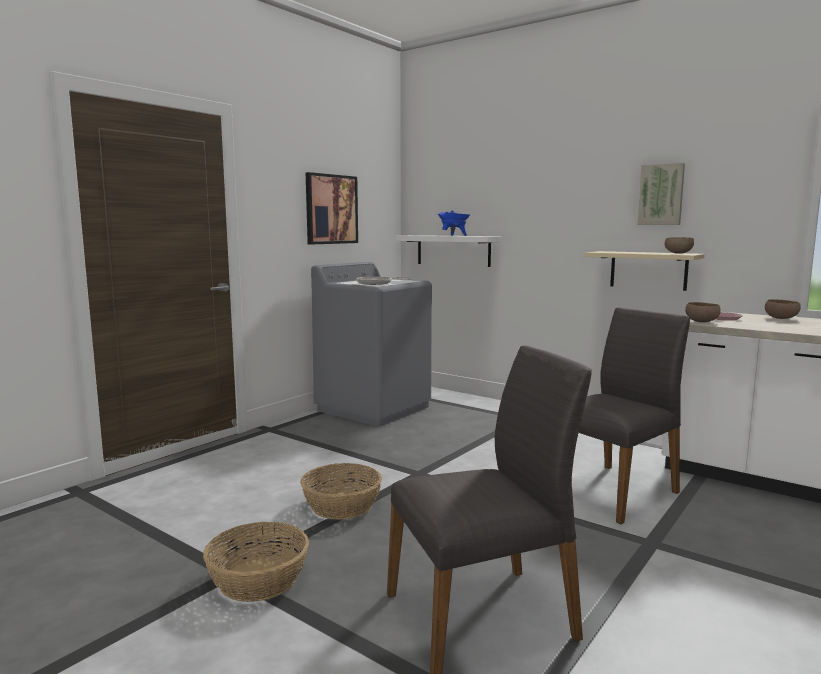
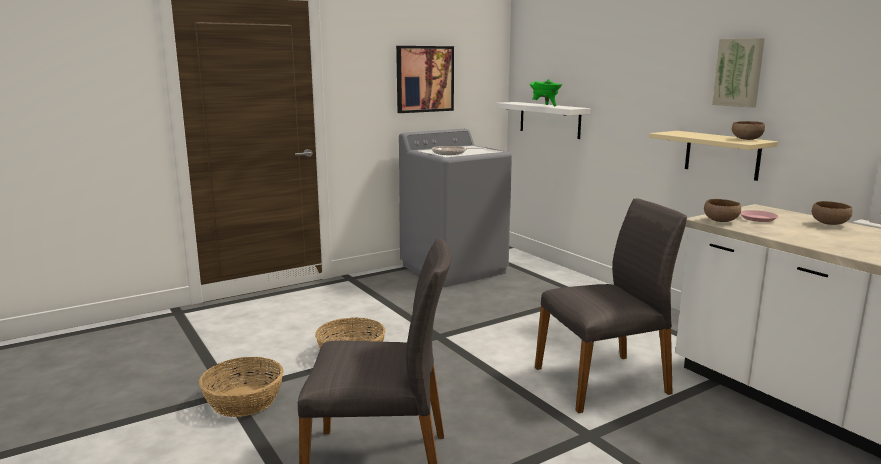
camera: 20 degrees right, 5 degrees up
(454, 235) = (545, 105): blue cooking pot -> green cooking pot

